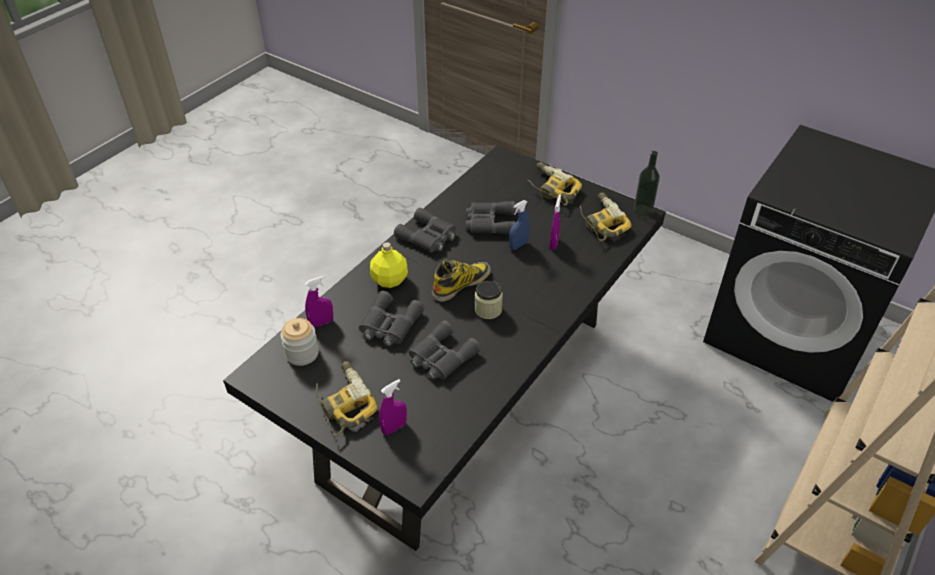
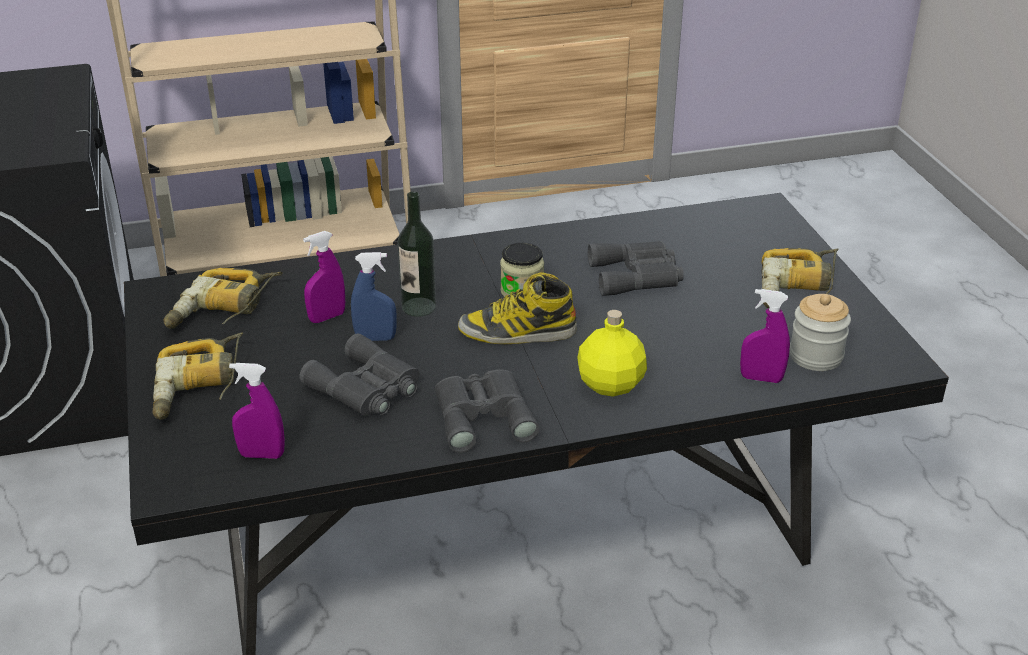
camera: 140 degrees left, 10 degrees down
(389, 325) = (668, 333): grey binoculars -> none
(394, 427) = (755, 246): purple spray bottle -> purple spray bottle (262, 455)
(643, 210) = (147, 295): bottle -> bottle (418, 307)

